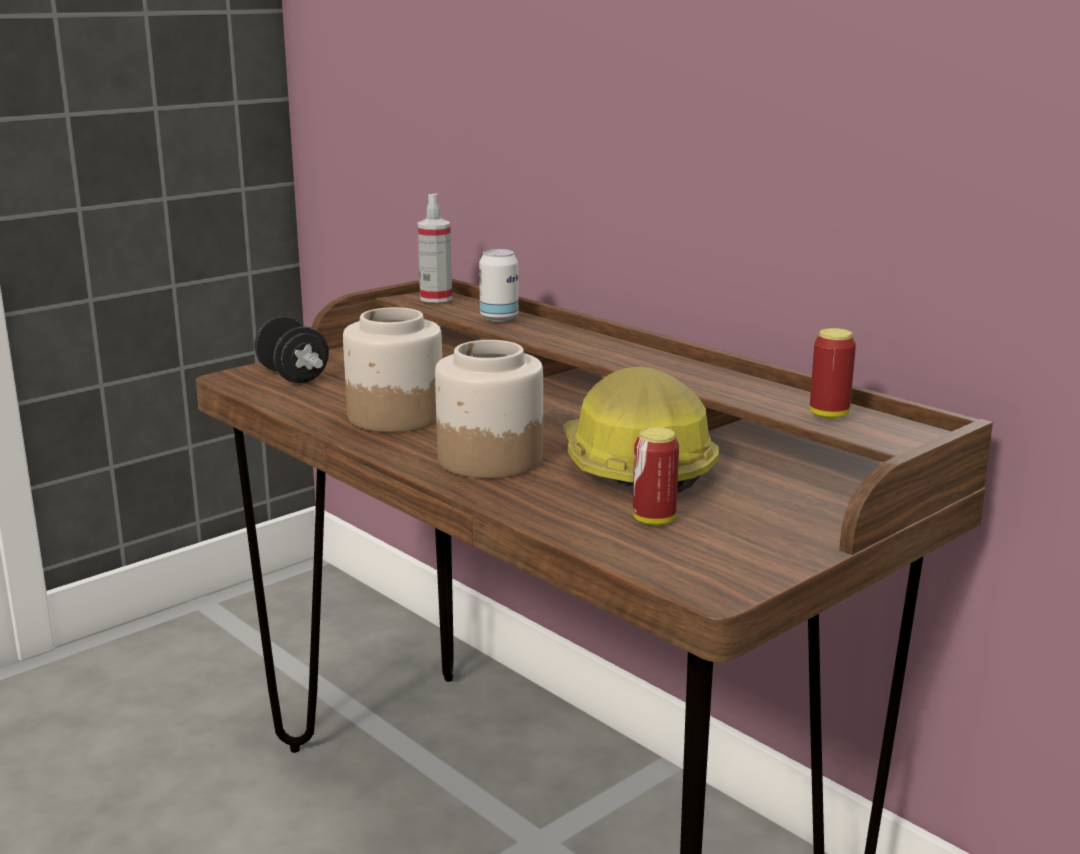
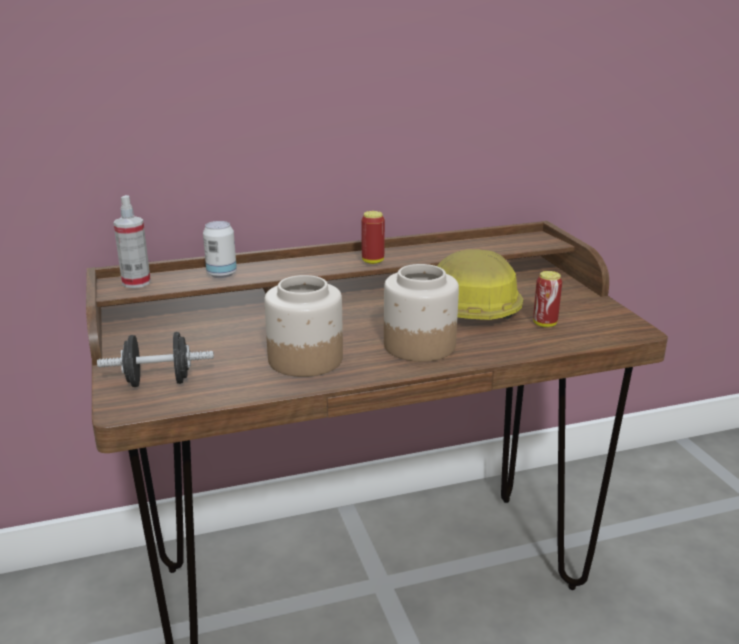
camera: 65 degrees left, 5 degrees up
(829, 414) = (502, 244): can -> can (372, 261)

